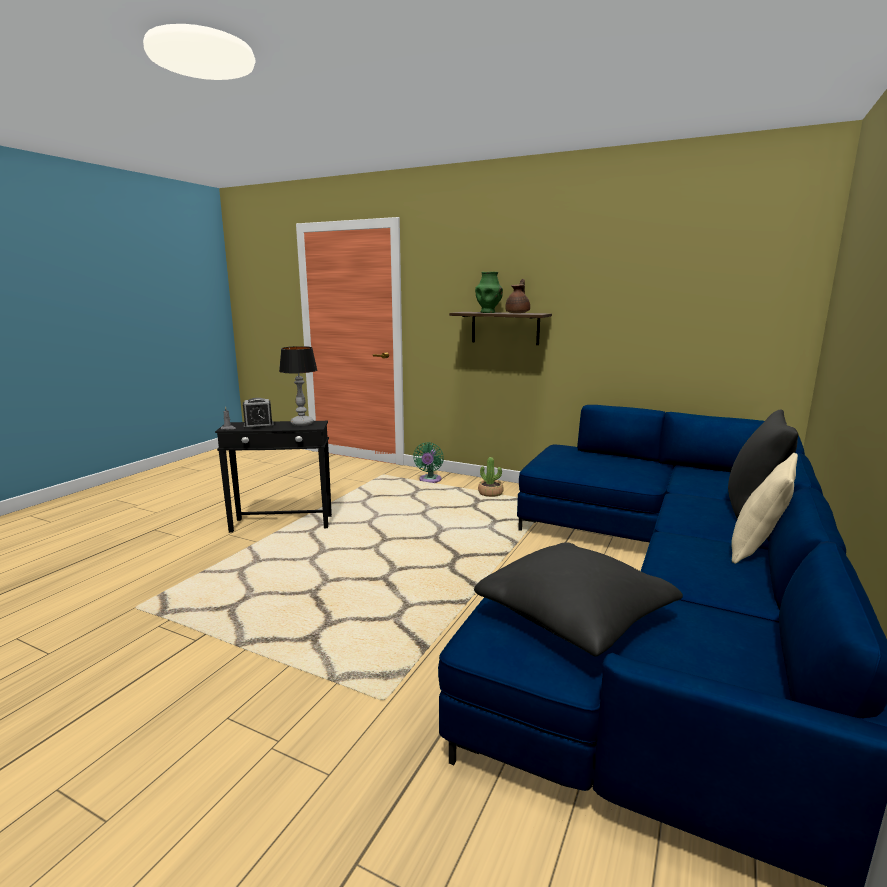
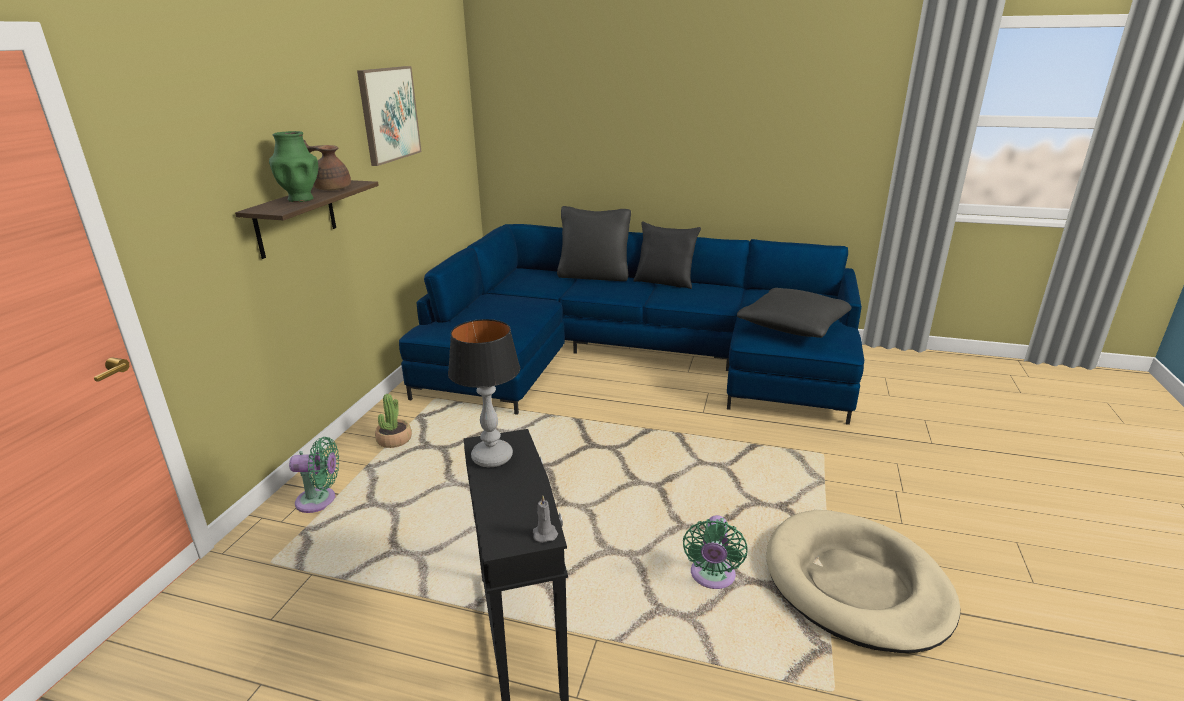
camera: 100 degrees left, 10 degrees up
(193, 650) = (855, 584): none -> beige dog bed
(258, 426) = (516, 501): alarm clock -> none
(265, 584) = (712, 577): none -> green fan
(636, 275) = (389, 114): none -> picture
(757, 548) = (665, 282): beige pillow -> black pillow

